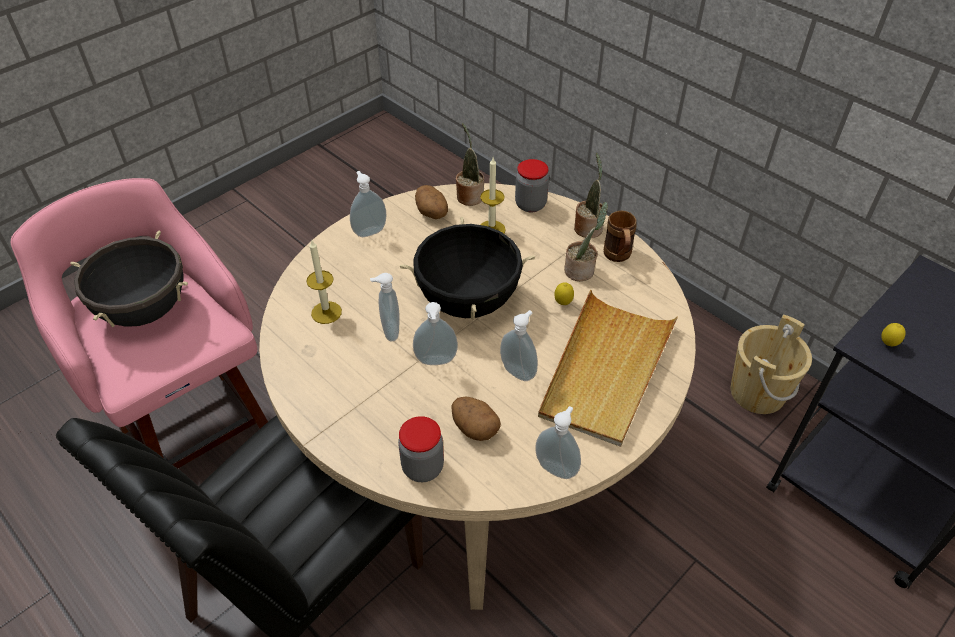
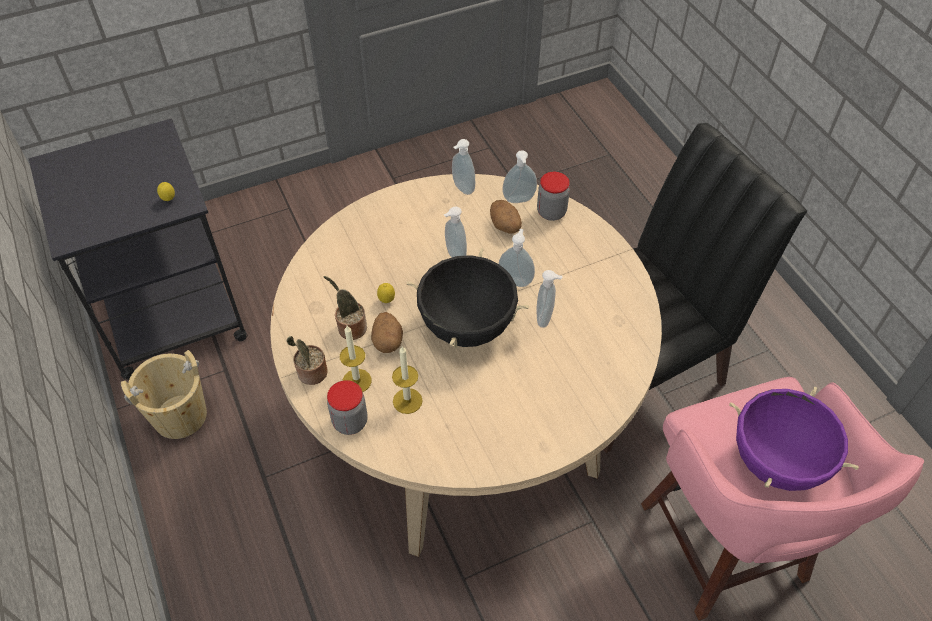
camera: 160 degrees left, 5 degrees up
(145, 310) = (776, 461): black cooking pot -> purple cooking pot
(326, 312) = (597, 352): candle -> candle (357, 381)
(369, 231) = (534, 439): soap dispenser -> soap dispenser (519, 201)
(432, 213) = (459, 442): potato -> potato (387, 341)
(469, 195) = (408, 456): potted plant -> none
(606, 370) = (389, 238): beige tray -> none
(618, 258) = (308, 331): brown mug -> none

